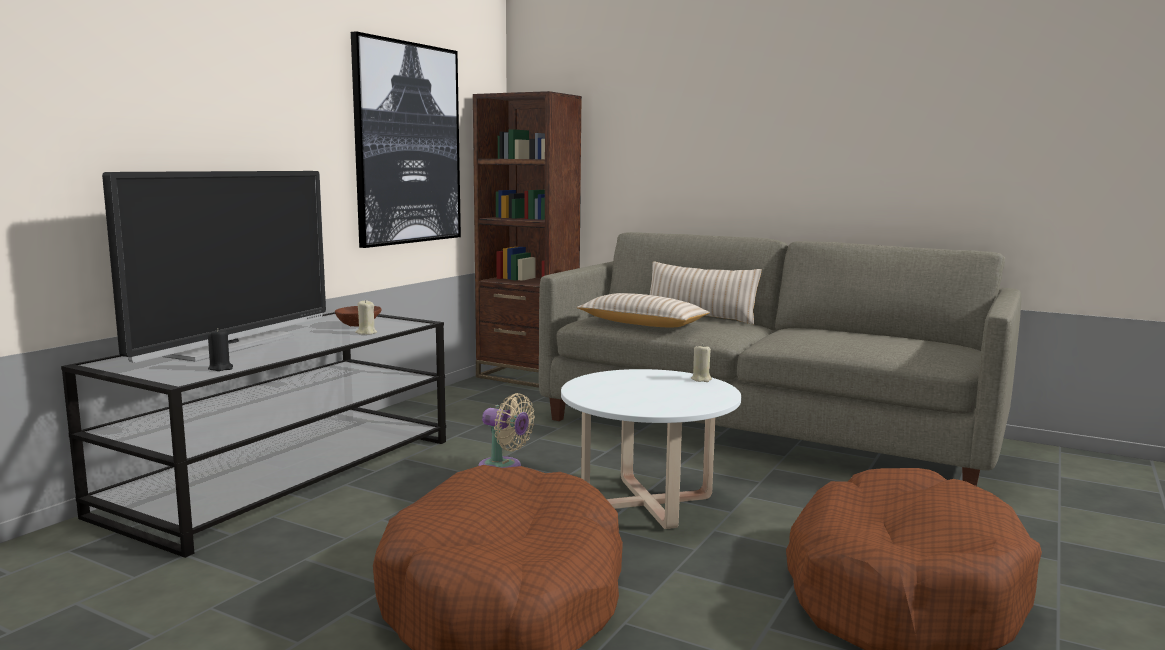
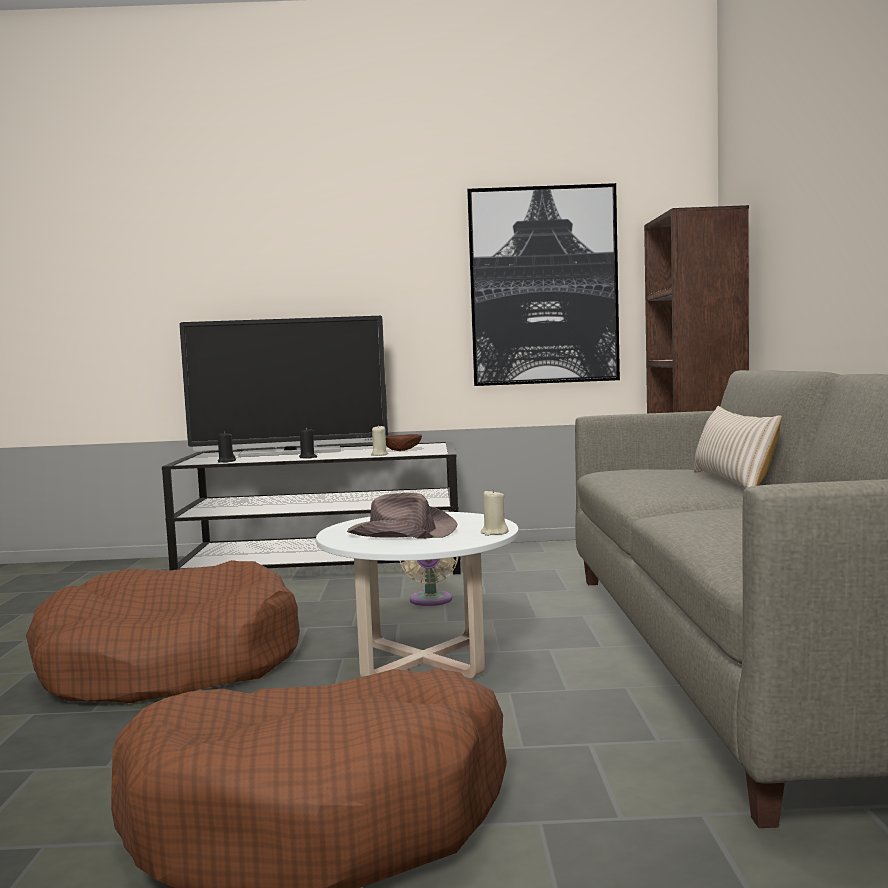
camera: 60 degrees right, 5 degrees down
(301, 347) = (308, 457): none -> black candle
(642, 324) = (633, 479): beige pillow -> none
(653, 394) = (401, 532): none -> brown hat

